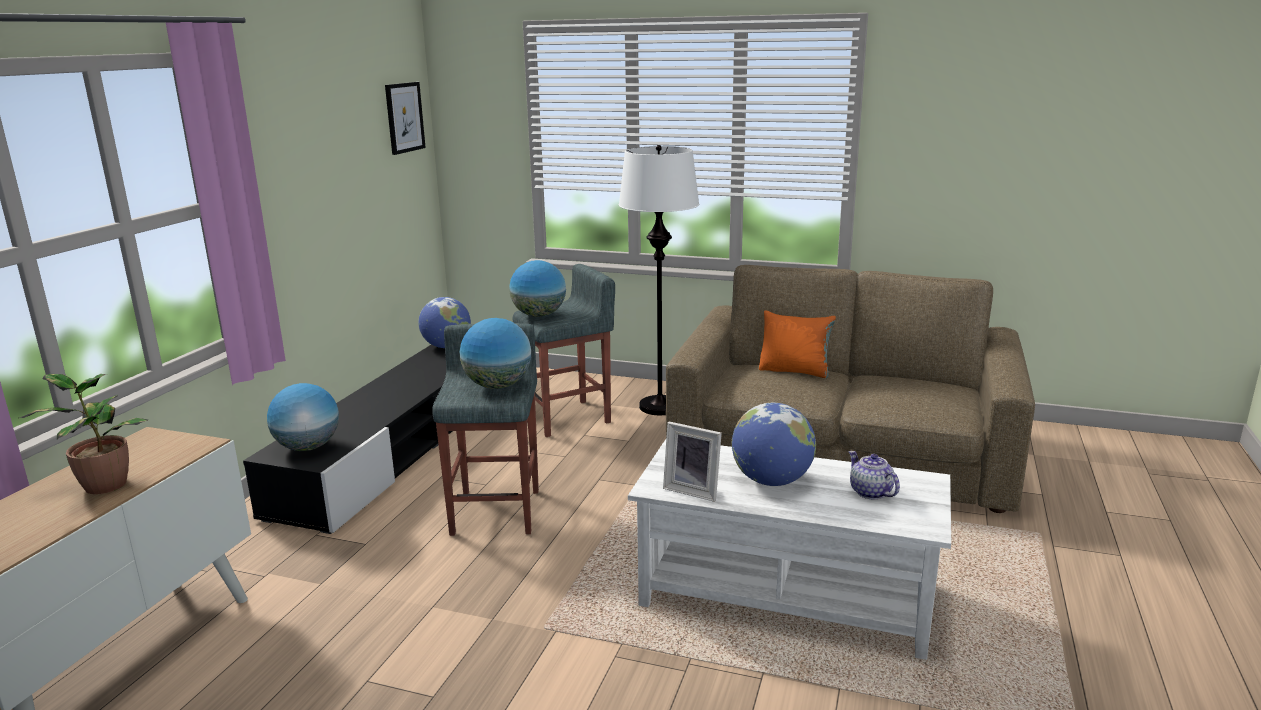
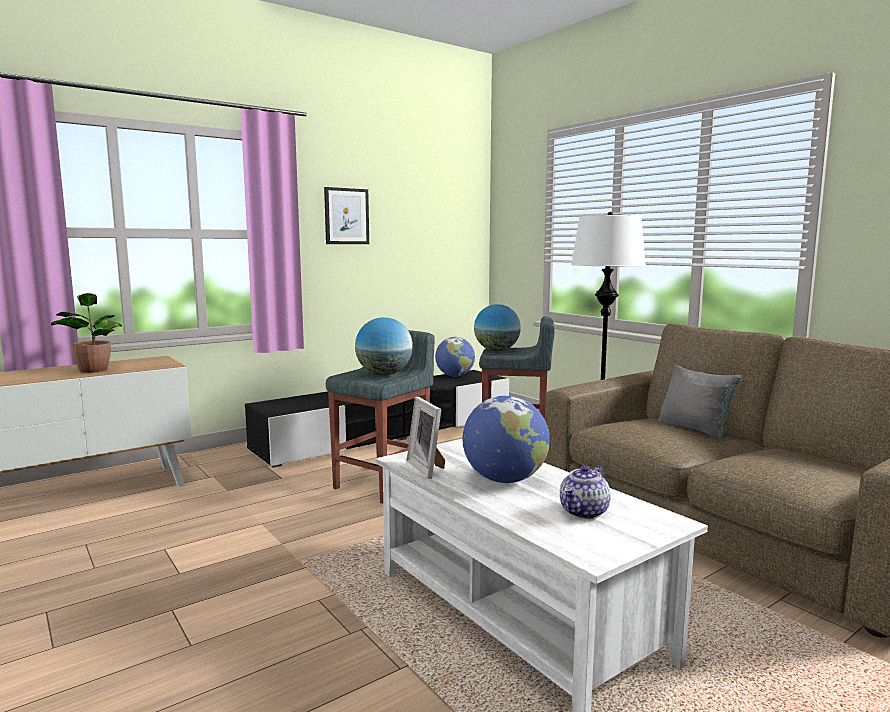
camera: 35 degrees right, 10 degrees down
(308, 447) = (285, 405): globe -> none
(404, 117) = (459, 205): picture -> picture (346, 216)
(795, 371) = (695, 429): orange pillow -> grey pillow
(870, 492) = (584, 512): teapot -> teapot turned 150 degrees counterclockwise

